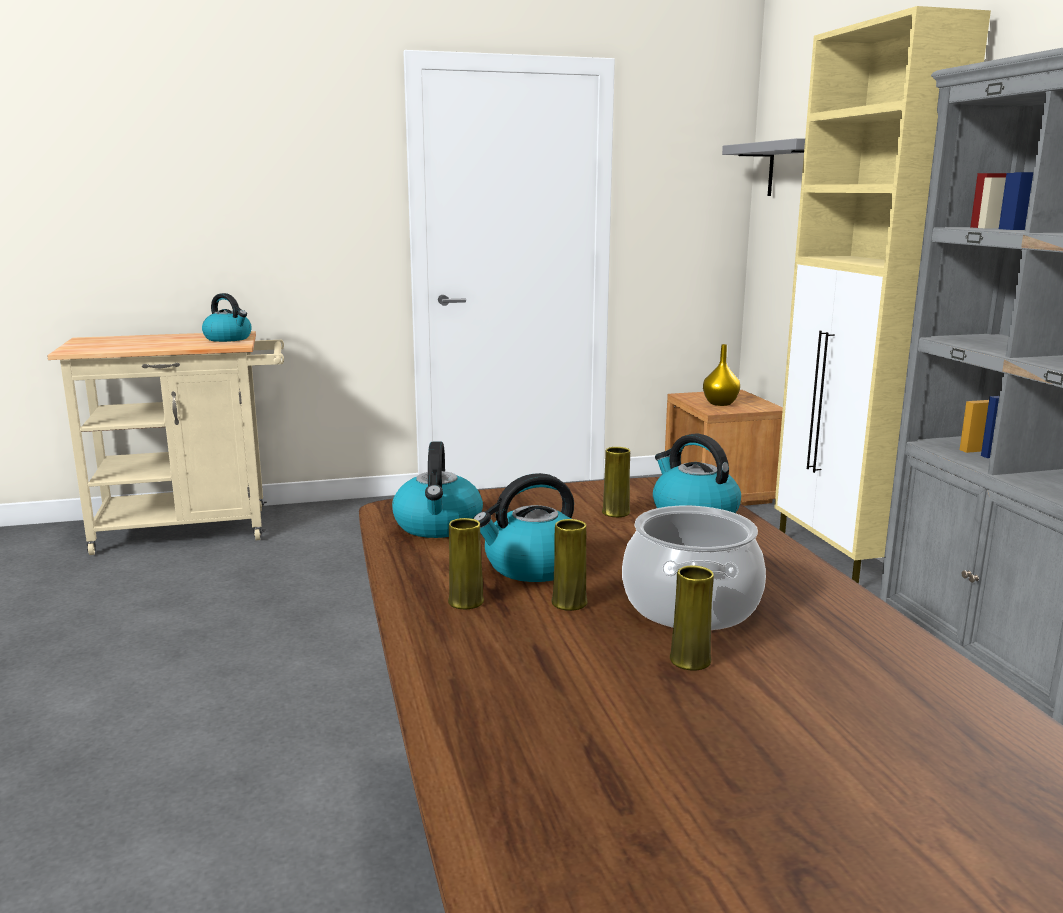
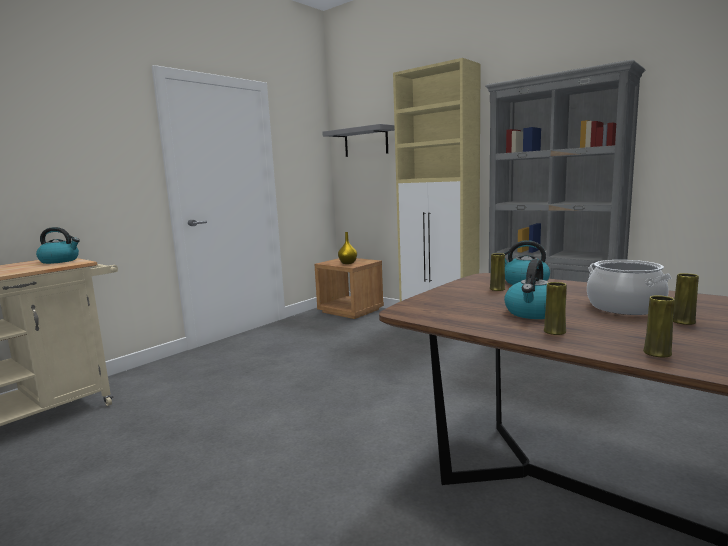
camera: 35 degrees left, 5 degrees down
(438, 526) = (445, 312): kettle -> none
(569, 603) = (588, 319): yellow vase -> yellow vase (657, 353)

